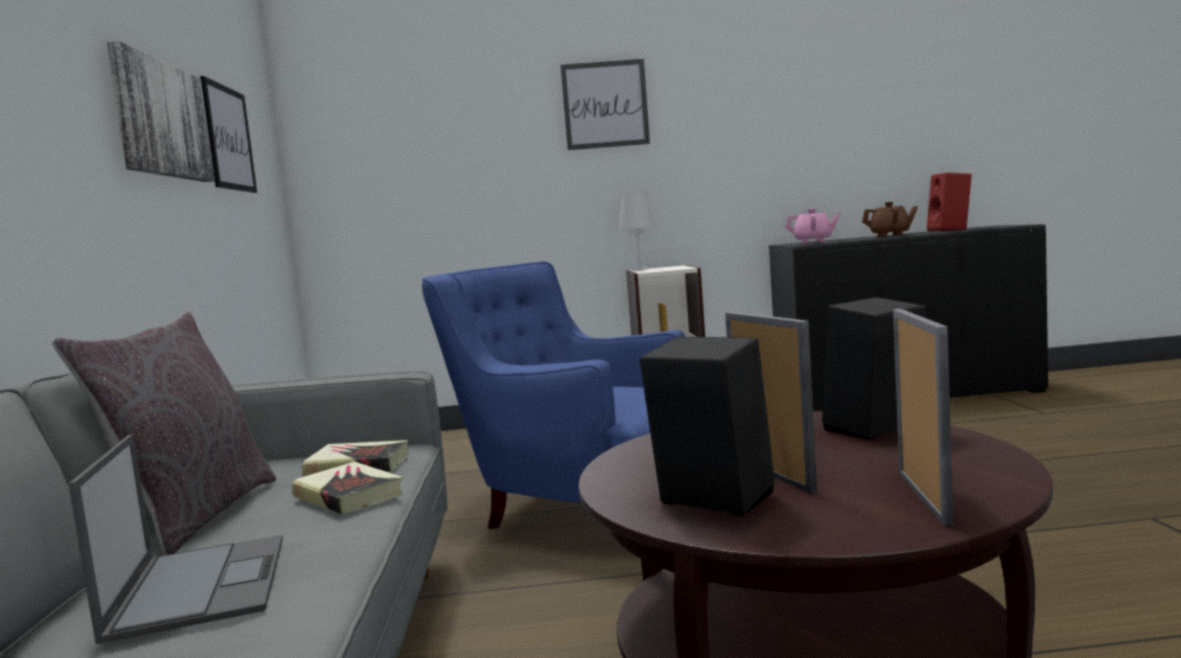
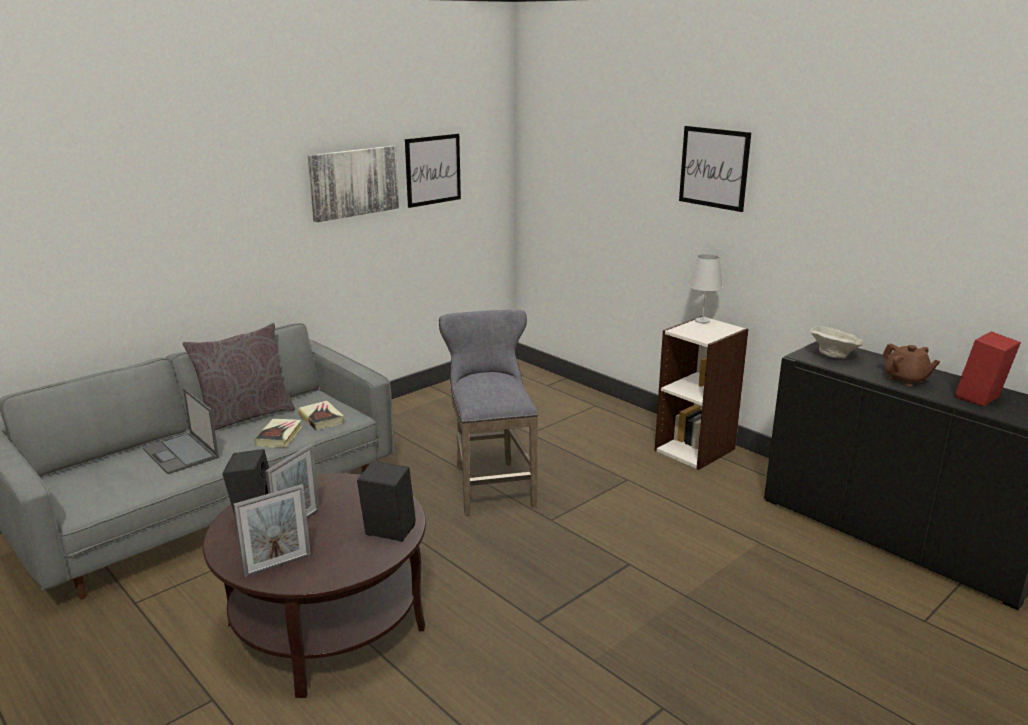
camera: 50 degrees right, 15 degrees up
(200, 585) = (181, 453): laptop -> laptop turned 105 degrees clockwise
(581, 505) = (491, 484): blue armchair -> grey stool
(813, 242) = (833, 356): pink teapot -> beige bowl

